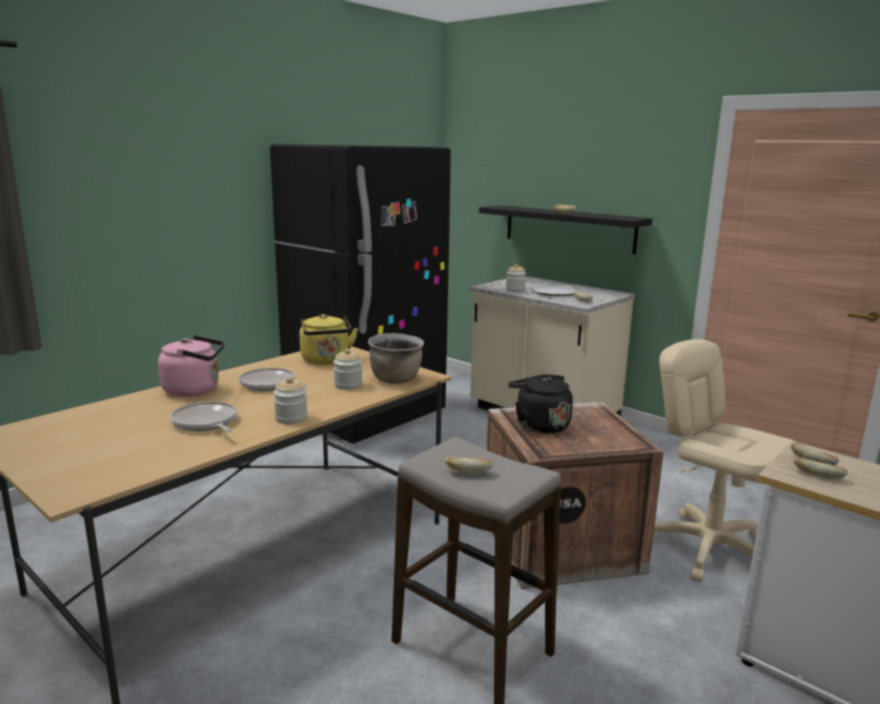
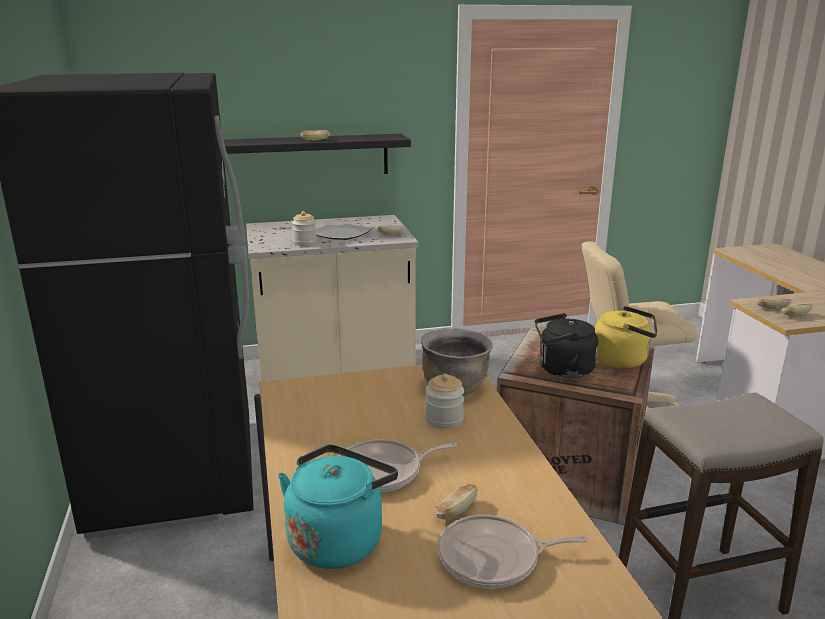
camera: 55 degrees left, 5 degrees up
(195, 390) = (338, 539): pink kettle -> turquoise kettle
(291, 418) = (529, 486): jar -> none
(326, 360) = (331, 408): yellow kettle -> yellow kettle (623, 360)
(468, 472) = (739, 429): bread -> bread (455, 511)

